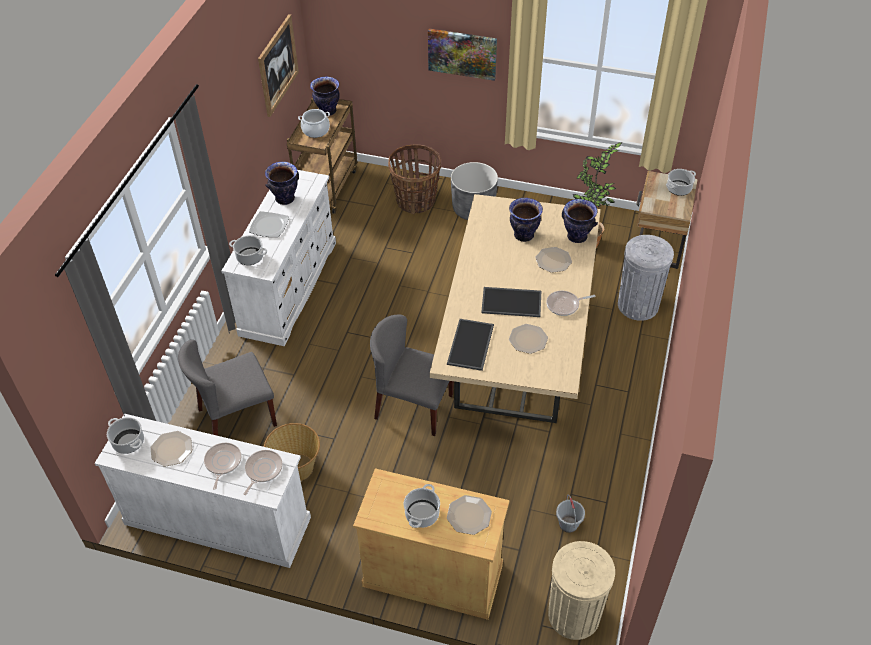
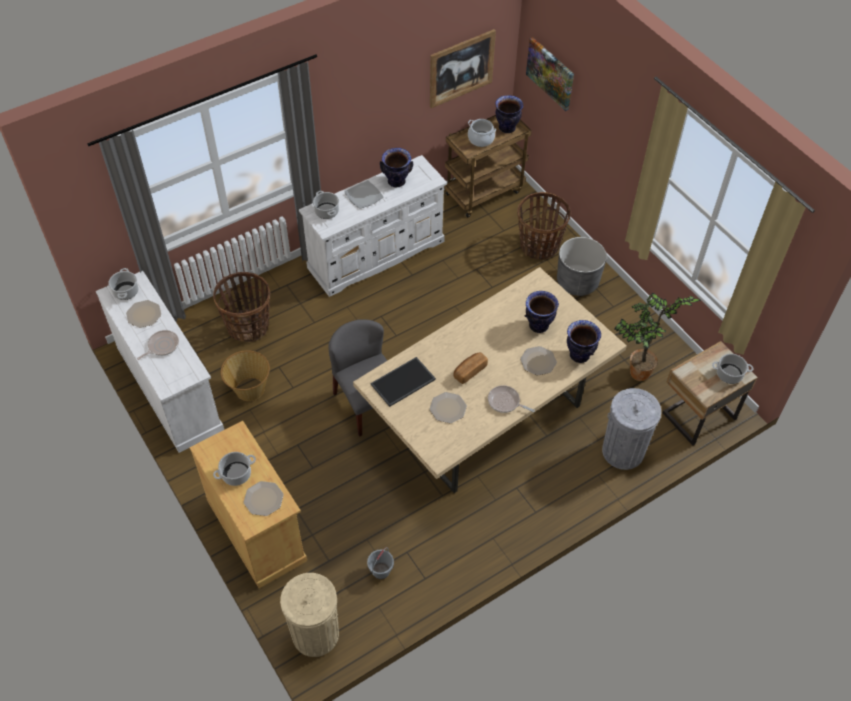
camera: 40 degrees right, 5 degrees up
(236, 418) = (248, 326): grey chair -> basket
(262, 470) = (179, 369): frying pan -> none
(462, 53) = (617, 139): picture -> picture (550, 73)
(512, 301) = (469, 371): tray -> bread

